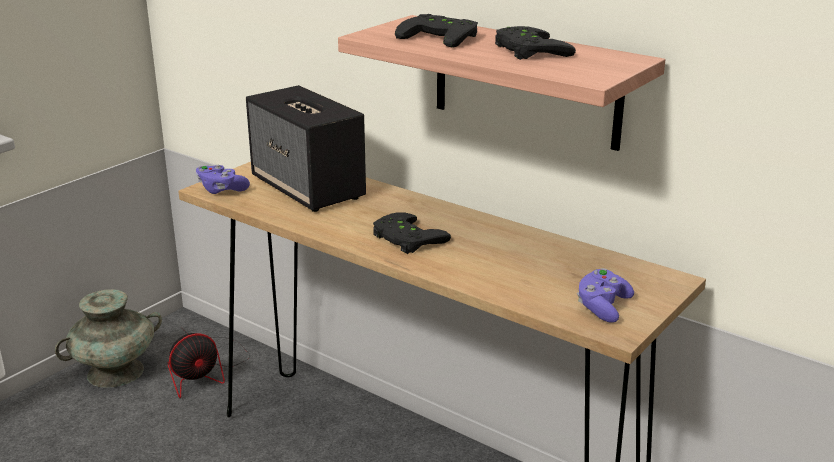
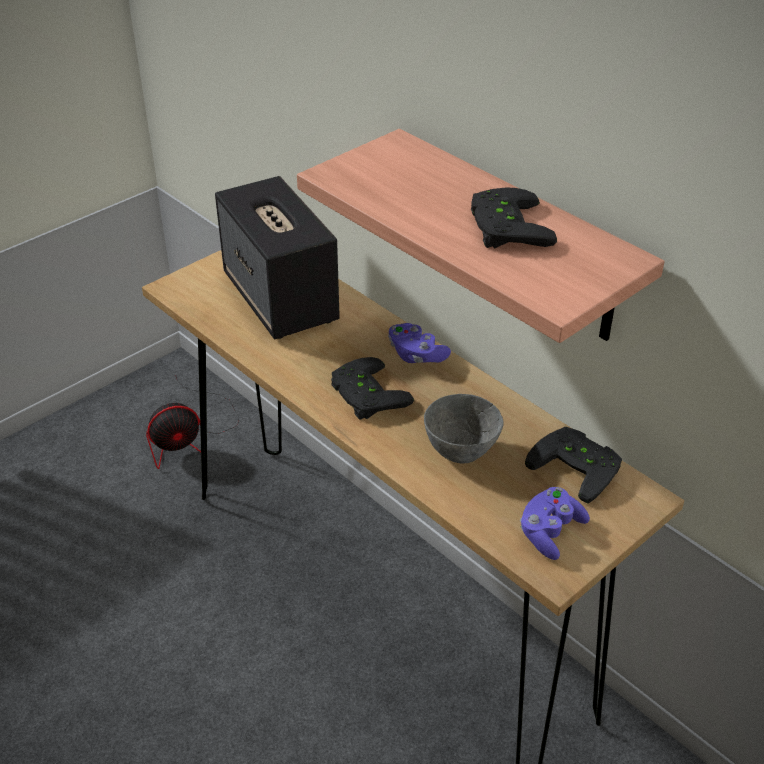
camera: 10 degrees right, 15 degrees up
(116, 372) = (100, 426): turquoise vase -> none
(221, 190) = (187, 291): purple game controller -> purple game controller (416, 355)
(442, 36) = (415, 185): black game controller -> black game controller (578, 466)
(503, 265) = (460, 451): none -> grey bowl

